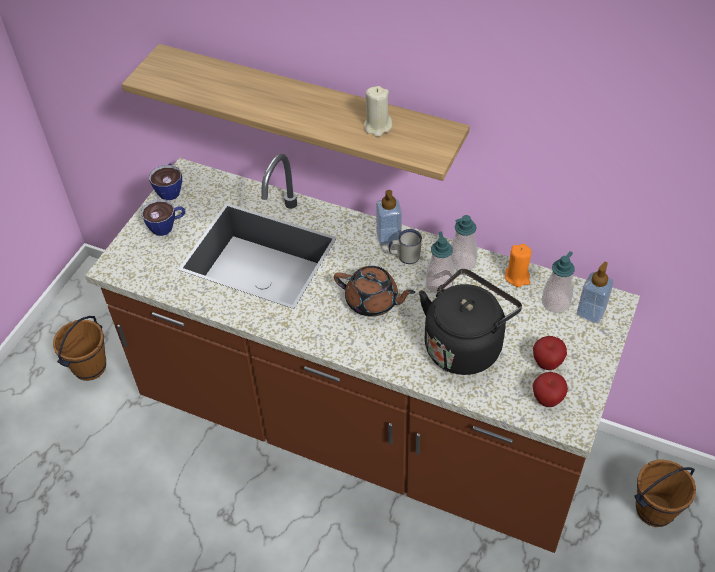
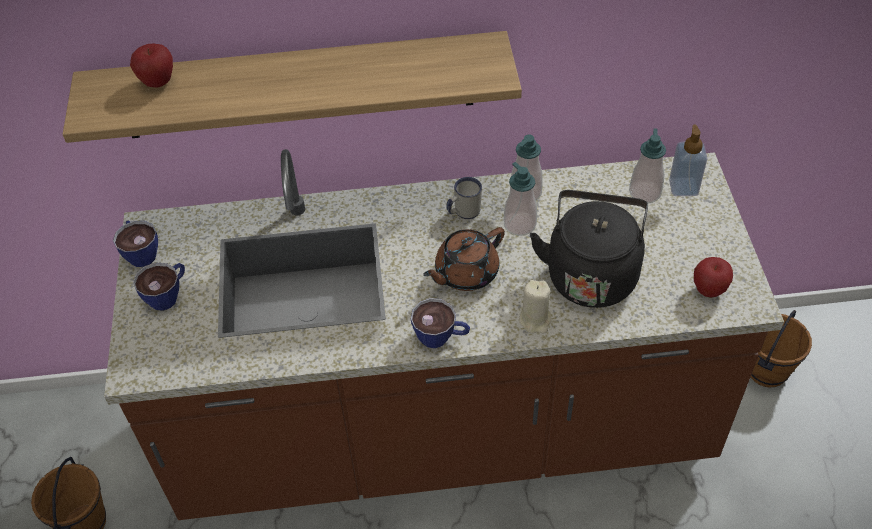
camera: 30 degrees left, 0 degrees up
(322, 339) = (441, 337): none -> cup
(373, 301) = (465, 273): brown teapot -> brown teapot turned 150 degrees clockwise
(377, 127) = (412, 68): beige candle -> beige candle (535, 320)
(388, 236) = (431, 199): soap dispenser -> none
(517, 277) = (590, 184): orange candle -> none
(547, 363) = (681, 255): apple -> apple (158, 82)

